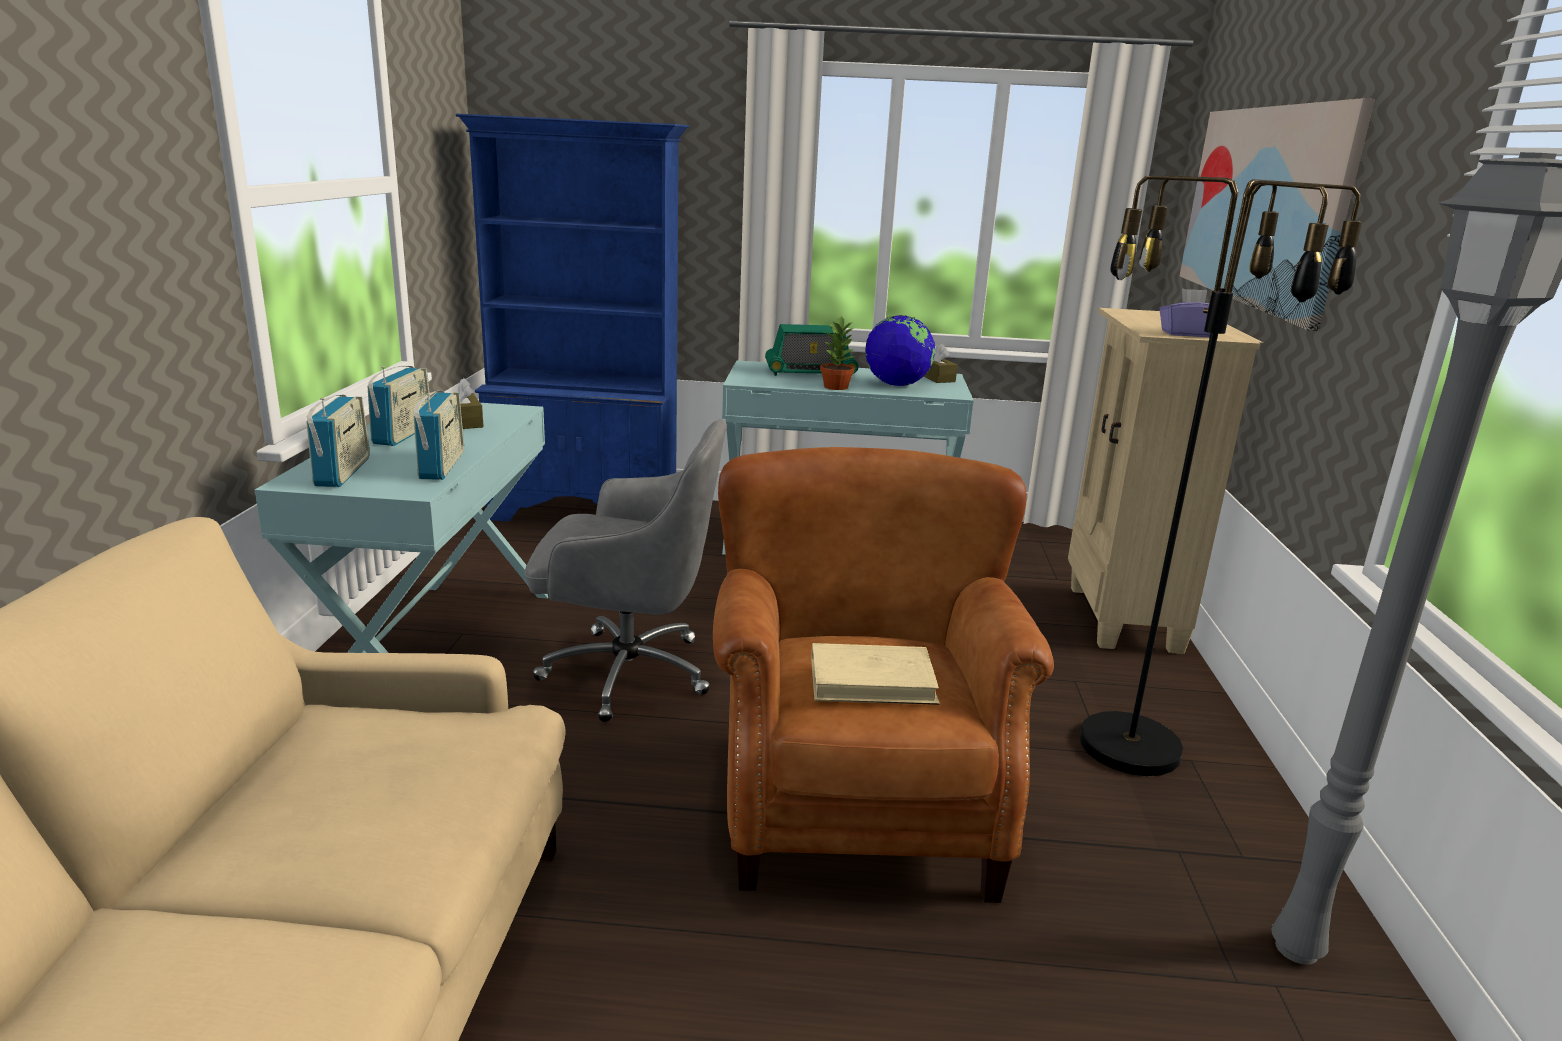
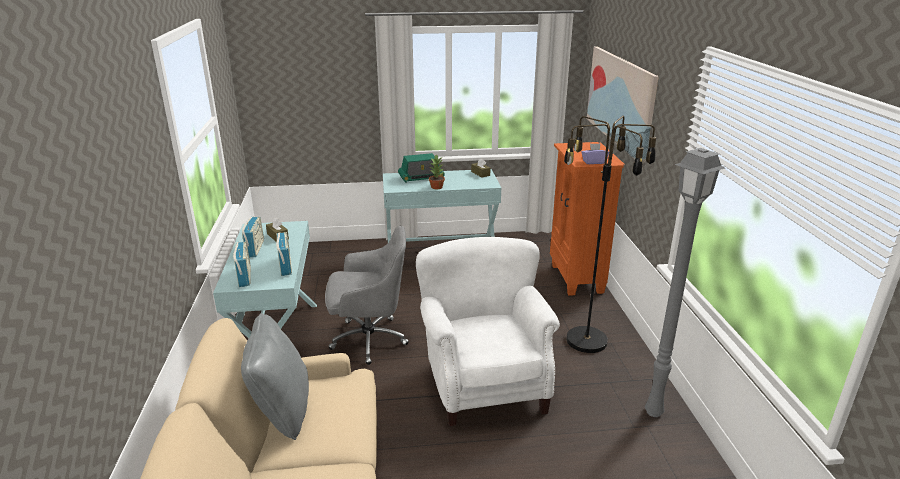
camera: 10 degrees left, 5 degrees up
(282, 765) = (282, 410): none -> grey pillow
(585, 510) = (313, 253): blue bookcase -> none
(858, 801) = (484, 382): brown armchair -> white armchair
(872, 681) = (491, 338): beige book -> none
(896, 385) = (464, 181): globe -> none
(1120, 619) = (575, 279): beige cabinet -> orange cabinet

